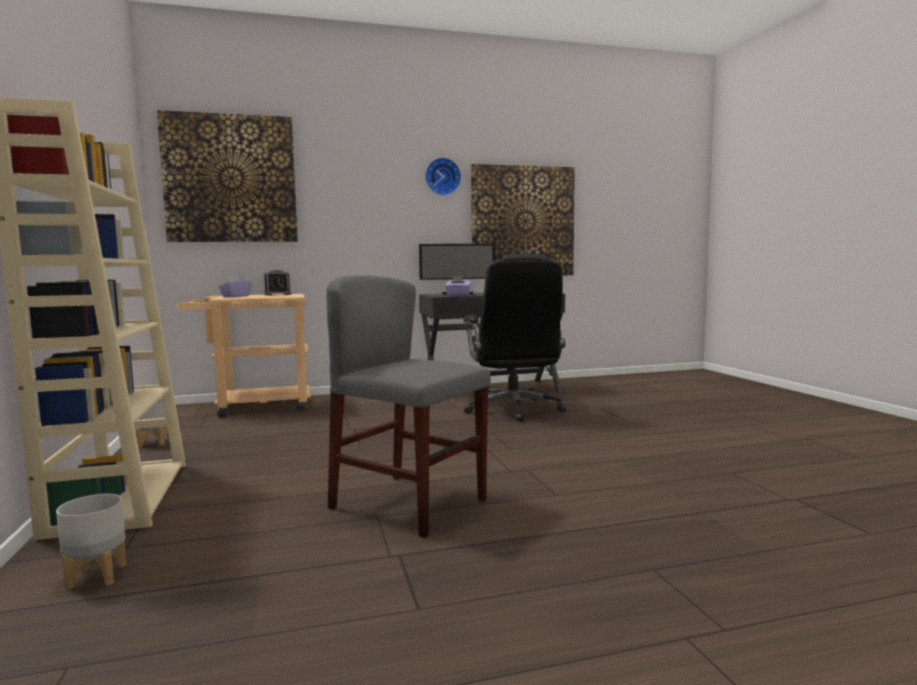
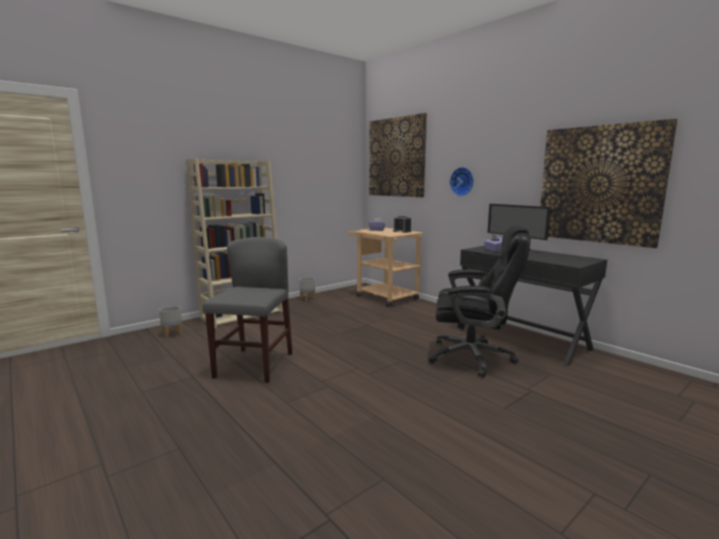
camera: 65 degrees right, 5 degrees up
(442, 177) = (522, 144): wall clock -> wall clock (462, 181)
(513, 409) = (473, 357): black office chair -> black office chair turned 135 degrees counterclockwise

